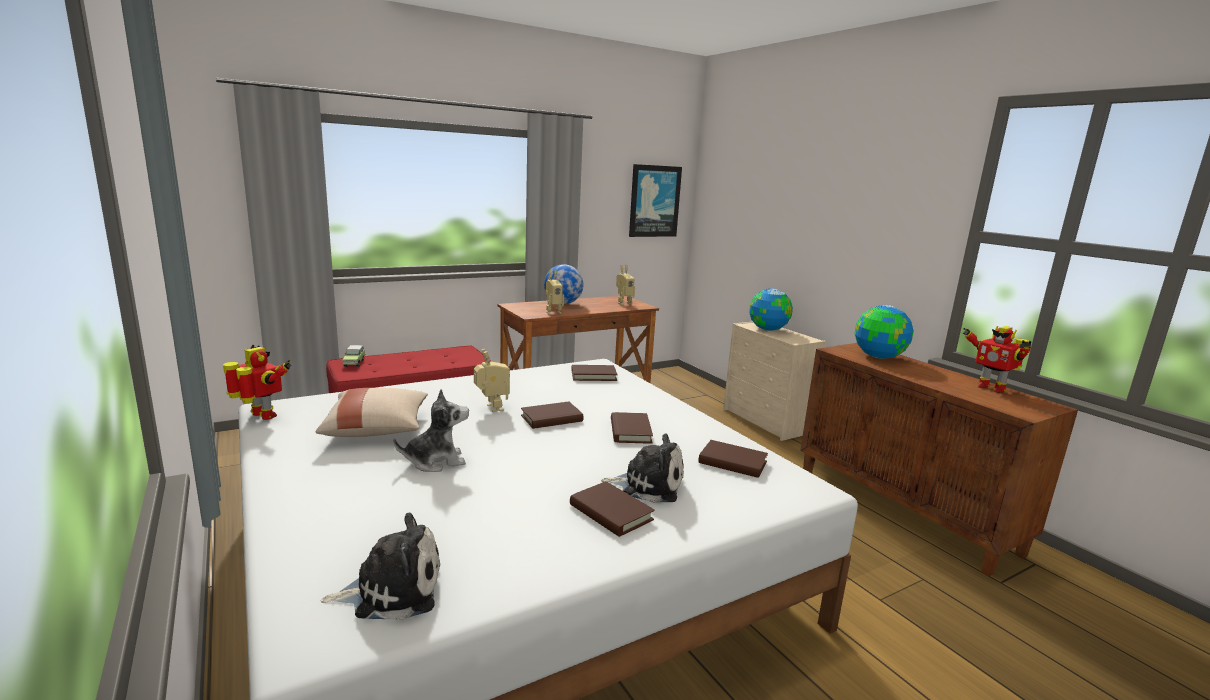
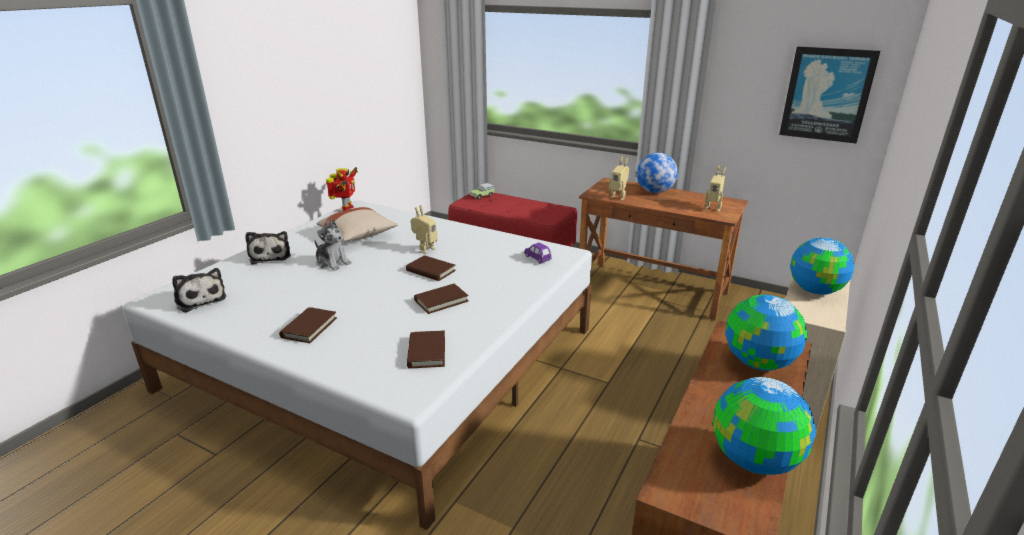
camera: 60 degrees right, 10 degrees up
(593, 375) = (537, 258): brown book -> purple toy car
(648, 485) = (357, 329): plush toy -> plush toy (270, 256)
(990, 388) = (754, 460): toy robot -> globe

